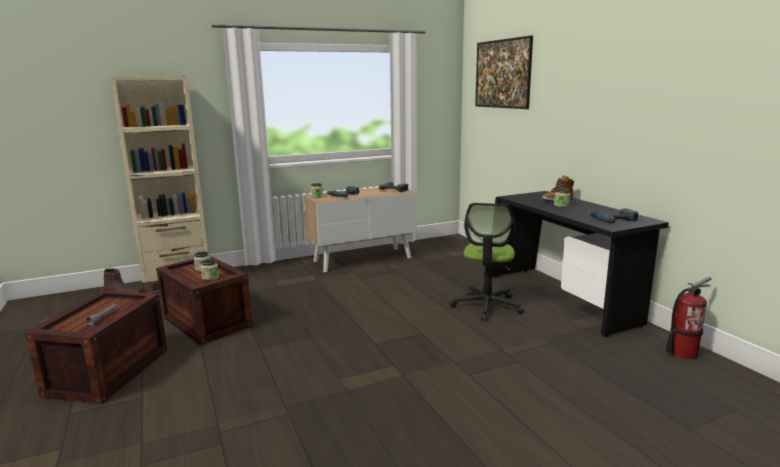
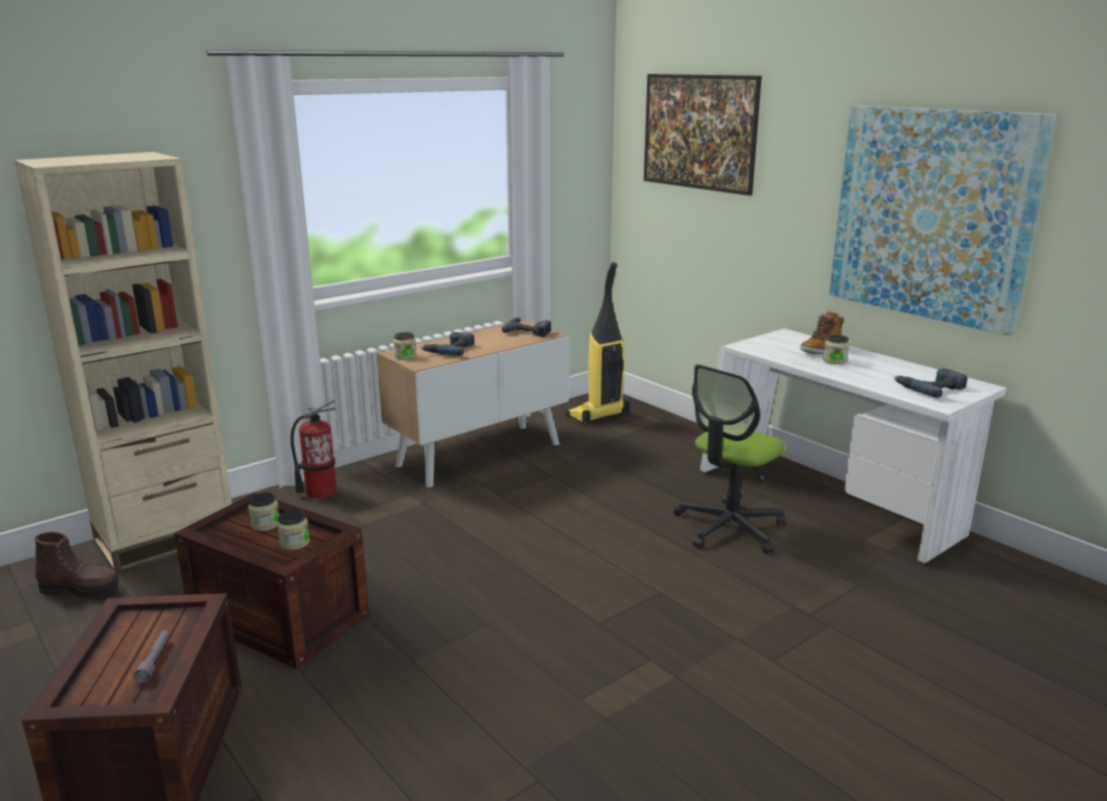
camera: 15 degrees left, 5 degrees up
(443, 246) = (598, 415): none -> vacuum cleaner
(486, 306) = (729, 527): office chair -> office chair turned 45 degrees clockwise
(561, 299) = (828, 502): black desk -> white desk
(623, 111) = (931, 215): none -> picture
(682, 353) = (1036, 579): fire extinguisher -> fire extinguisher (320, 492)

